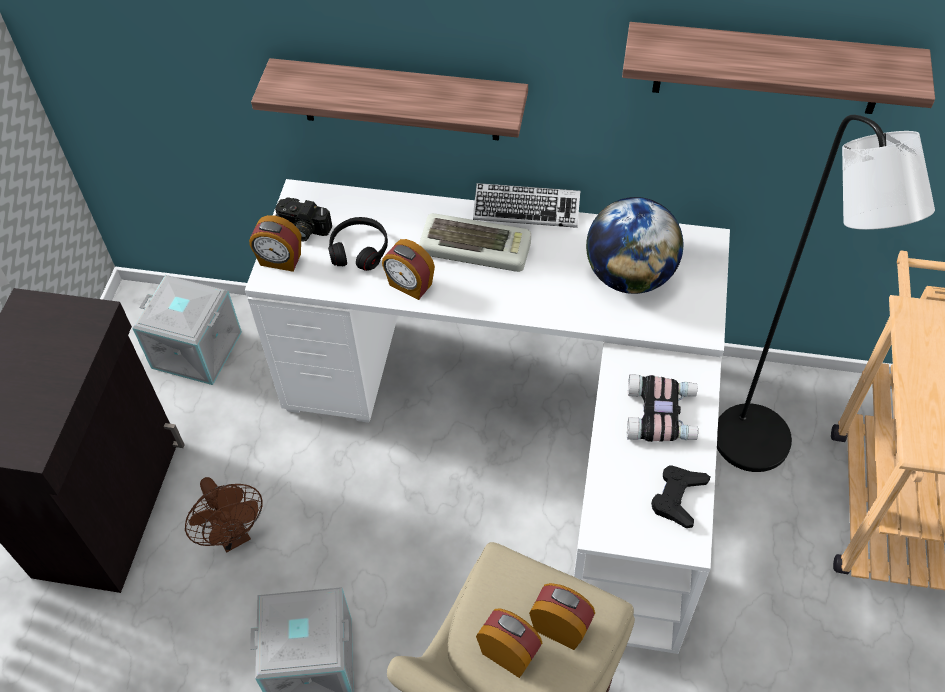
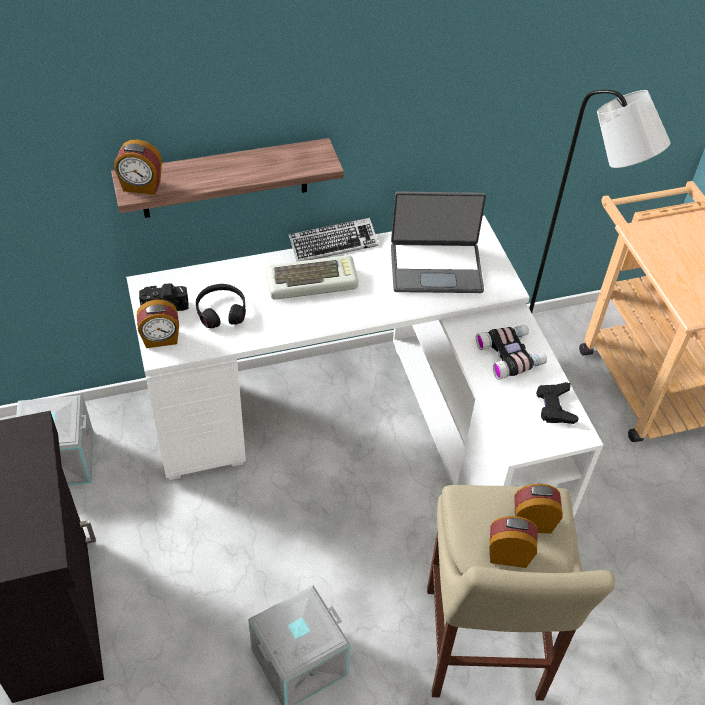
camera: 30 degrees left, 5 degrees down
(233, 535) = (178, 593): brown fan -> none
(410, 285) = (278, 324): alarm clock -> alarm clock (141, 186)
(629, 276) = (436, 267): globe -> laptop
(768, 69) = (504, 81): shelf -> none

